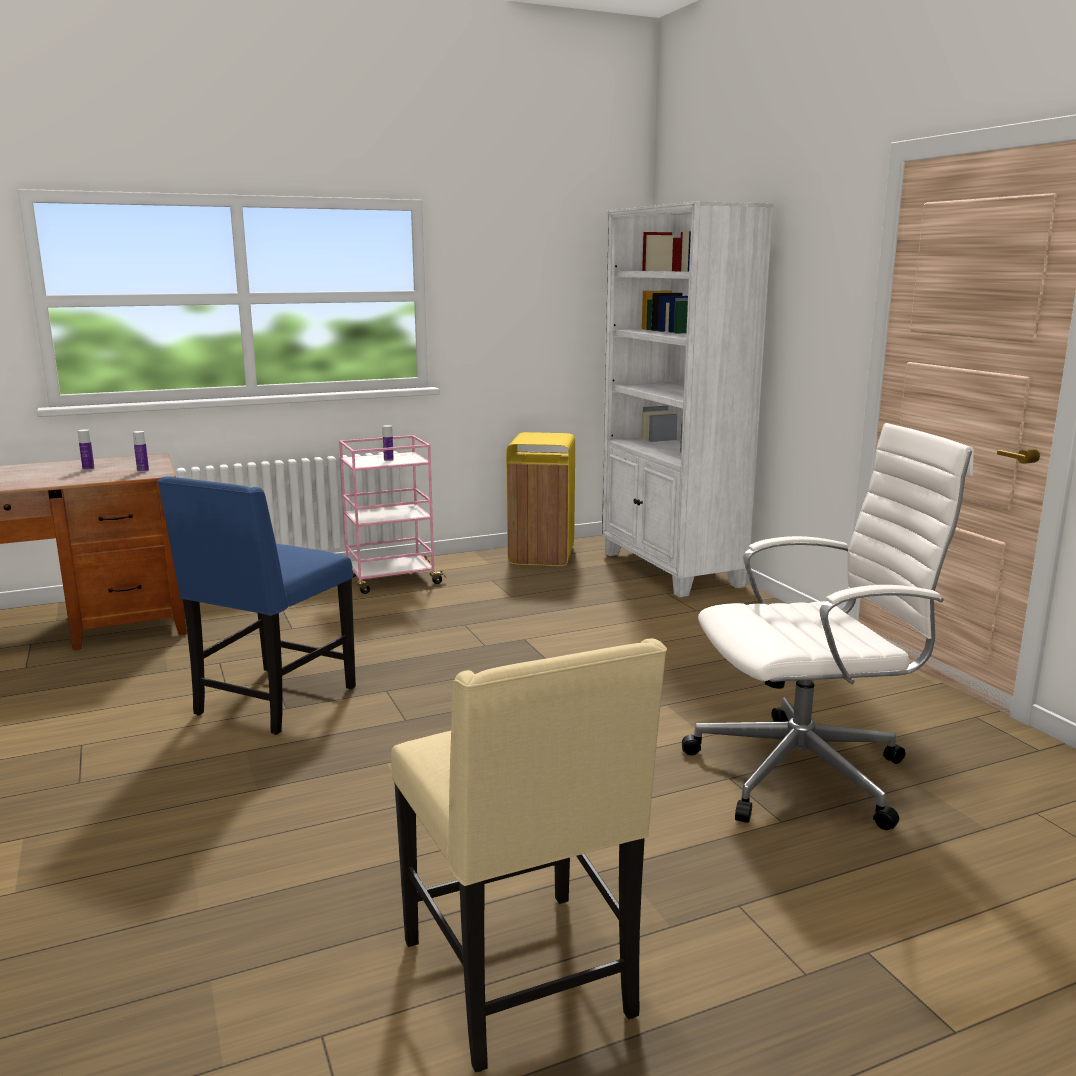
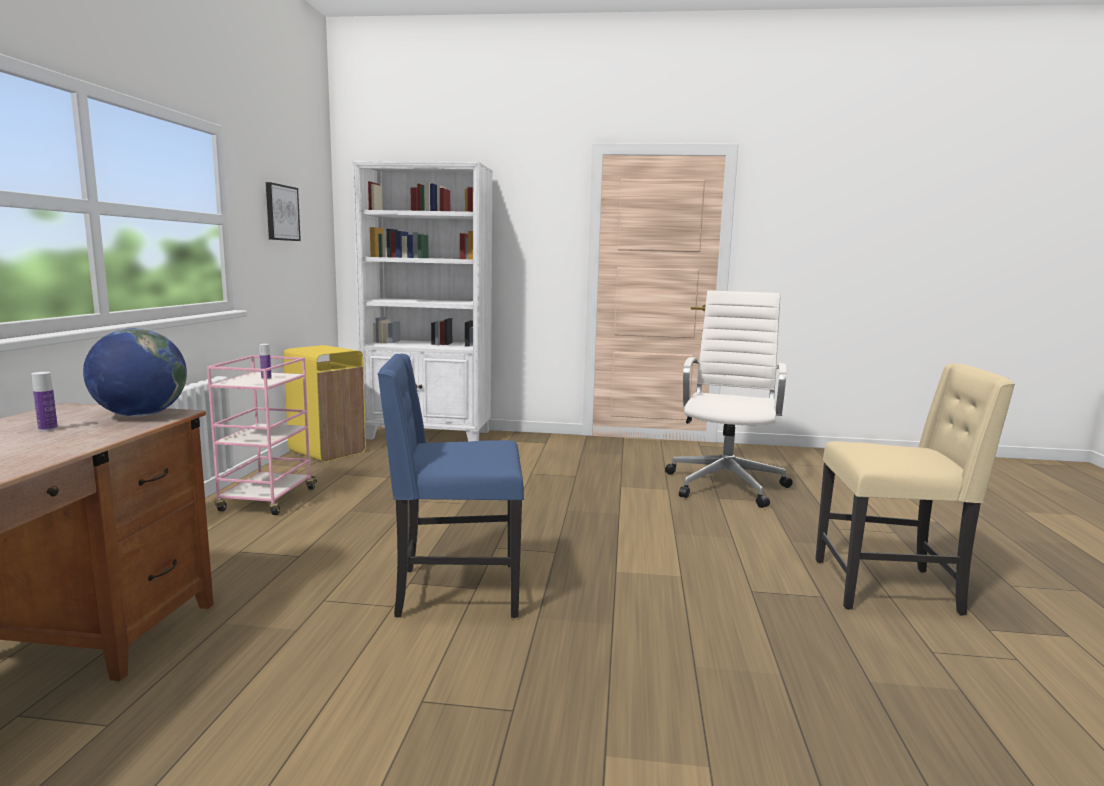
camera: 60 degrees left, 5 degrees down
(143, 471) = (140, 415): bottle -> globe
(272, 702) = (455, 591): blue chair -> blue chair turned 120 degrees clockwise
(528, 280) = (281, 212): none -> picture

